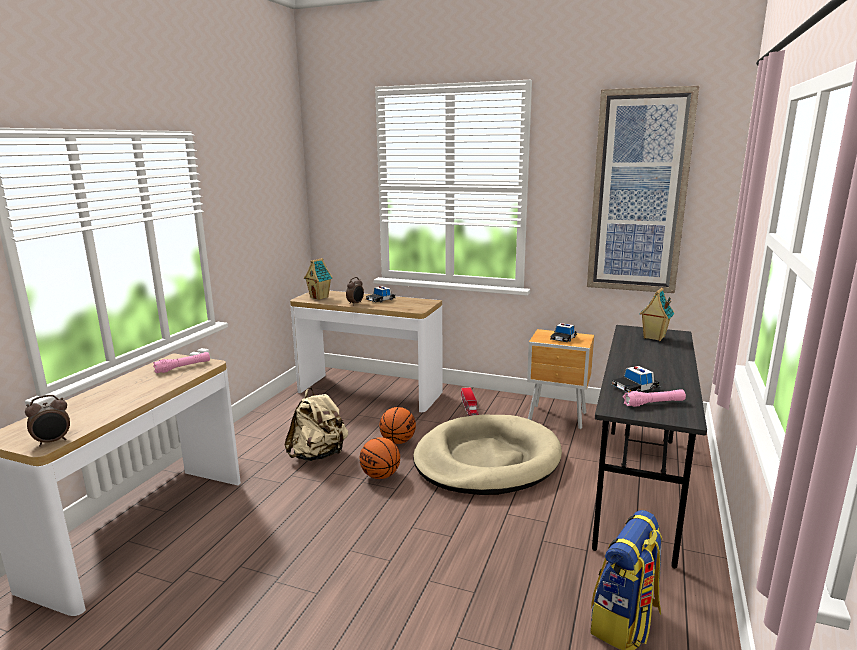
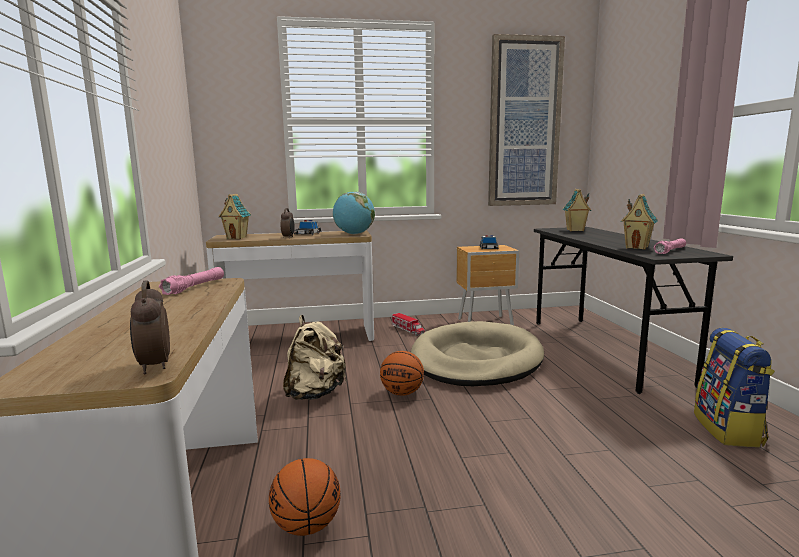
camera: 30 degrees left, 5 degrees down
(53, 442) = (154, 366): alarm clock -> alarm clock turned 135 degrees clockwise
(397, 441) = (380, 365): basketball -> basketball (306, 526)
(416, 307) = (354, 234): none -> globe
(635, 388) = (637, 247): toy car -> toy house

